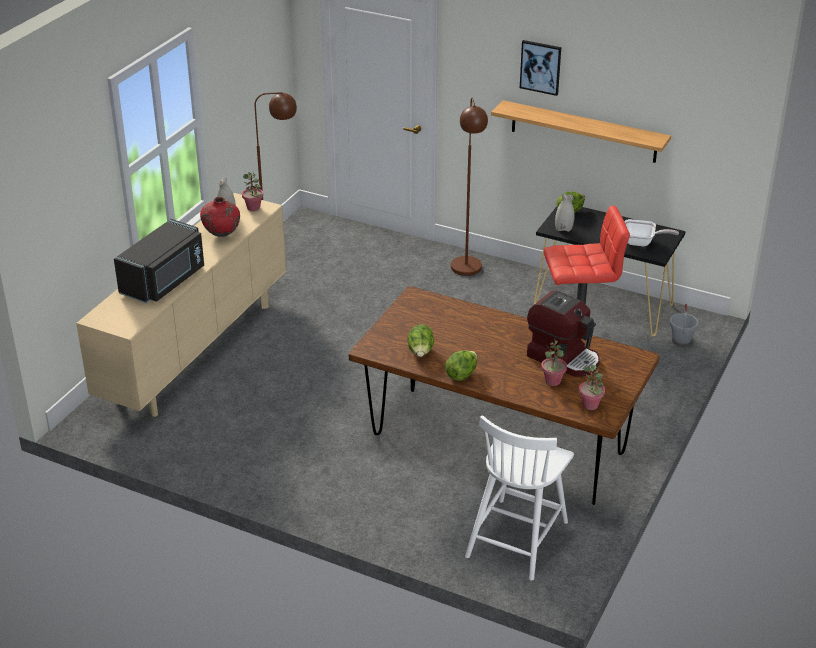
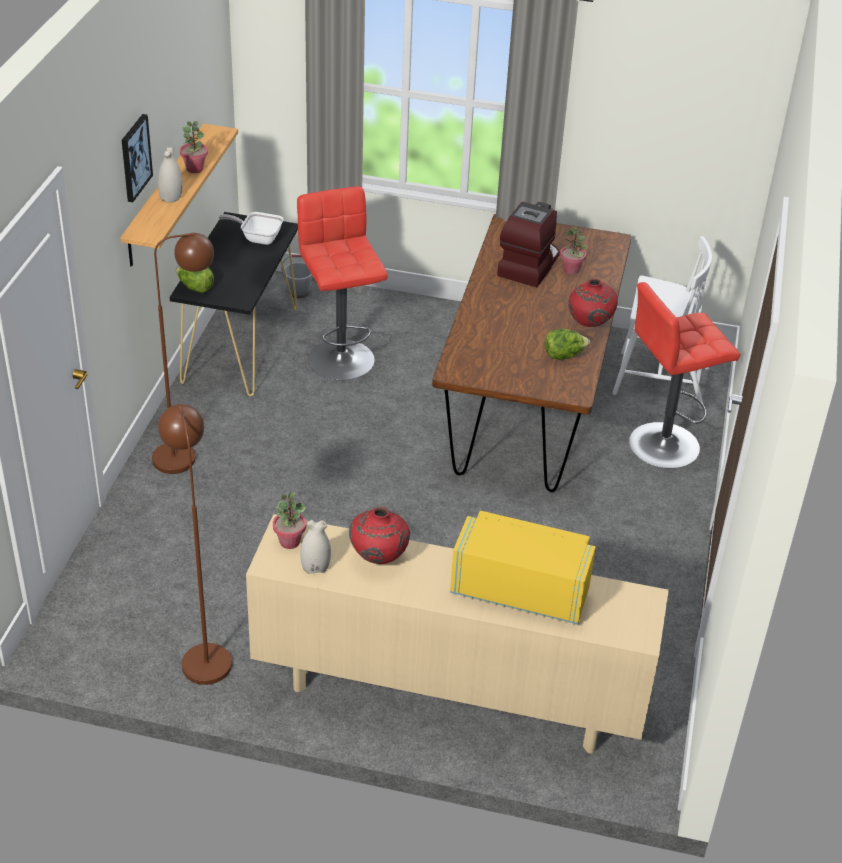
camera: 105 degrees left, 5 degrees up
(165, 281) = (521, 589): black microwave -> yellow microwave
(418, 515) = (663, 445): none -> red stool
(461, 374) = (589, 325): lettuce -> red vase
(564, 229) = (239, 290): white vase -> white vase (171, 197)
(590, 405) = (597, 248): potted plant -> potted plant (195, 169)
(642, 242) = (258, 238): frying pan -> frying pan turned 75 degrees counterclockwise

